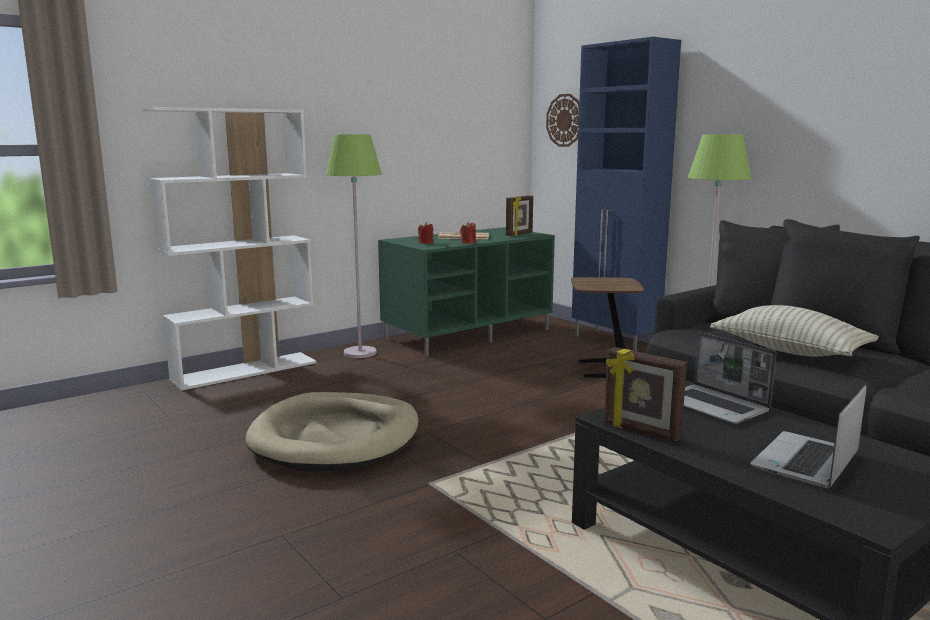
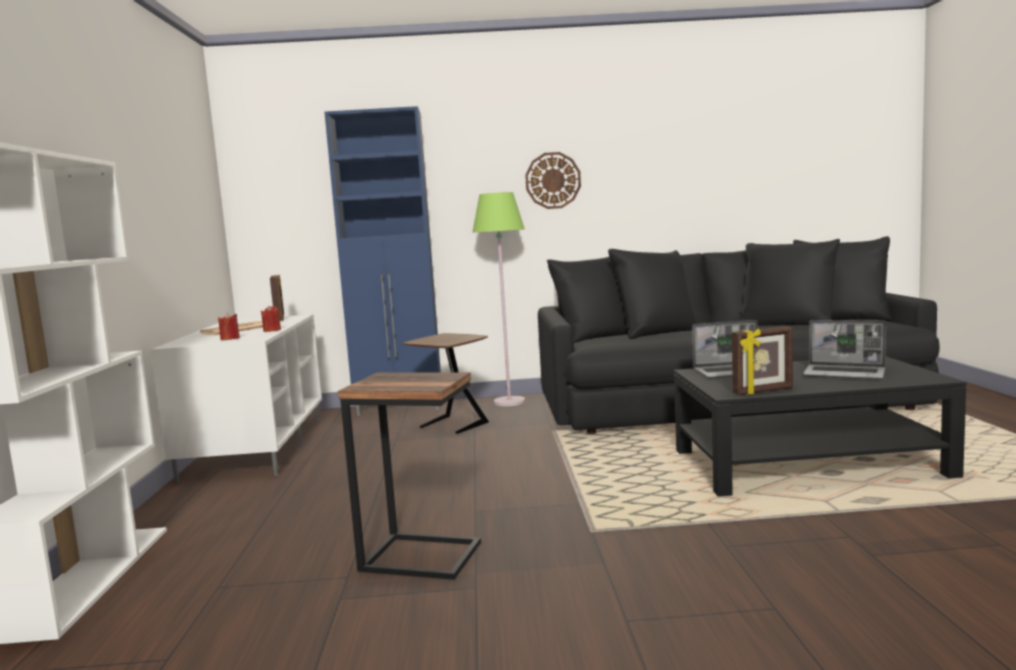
camera: 55 degrees left, 5 degrees down
(336, 438) = (421, 555): beige dog bed -> side table
(360, 353) = (190, 502): green floor lamp -> none
(468, 333) = (255, 447): green tv stand -> white tv stand
(565, 120) = (276, 193): wall clock -> wall clock (553, 180)
(790, 351) = (673, 339): pillow -> none
(806, 463) = (845, 373): laptop -> laptop turned 45 degrees counterclockwise

